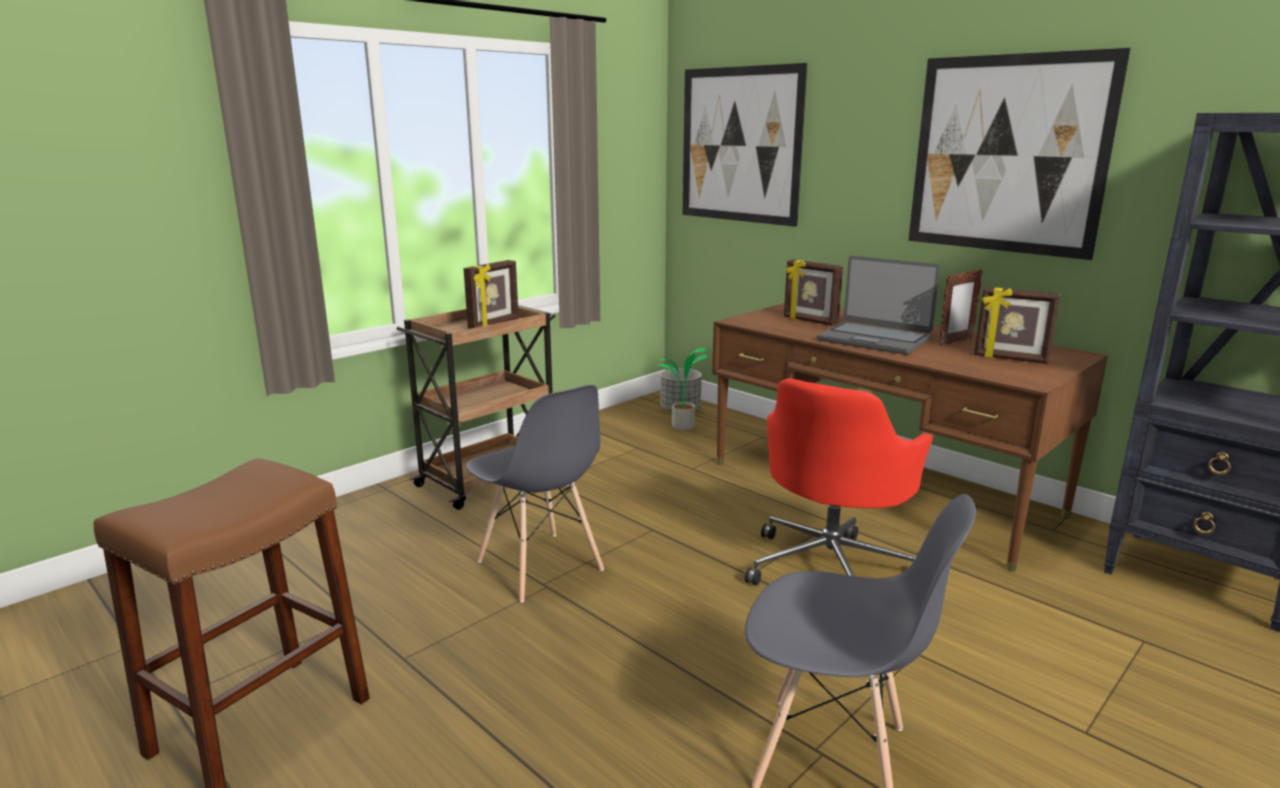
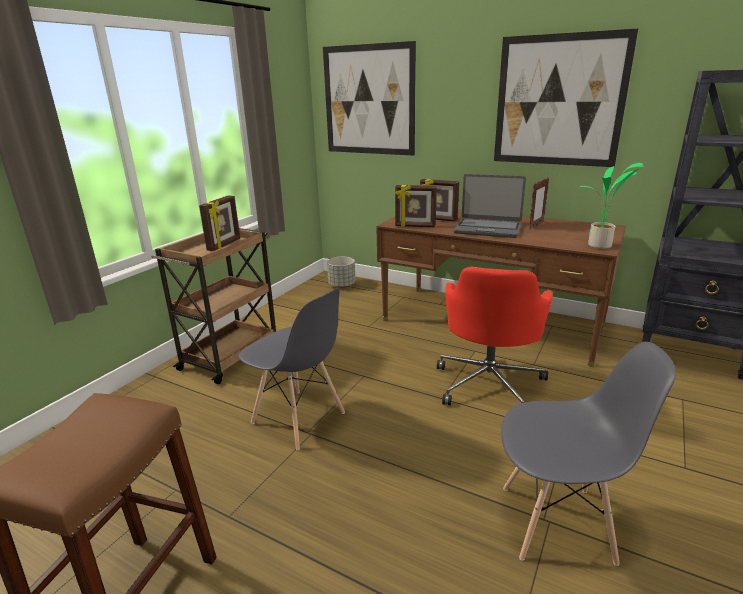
camera: 15 degrees left, 5 degrees up
(683, 427) = (349, 297): potted plant -> potted plant (600, 246)
(1010, 359) = (576, 234): picture frame -> picture frame (415, 226)

